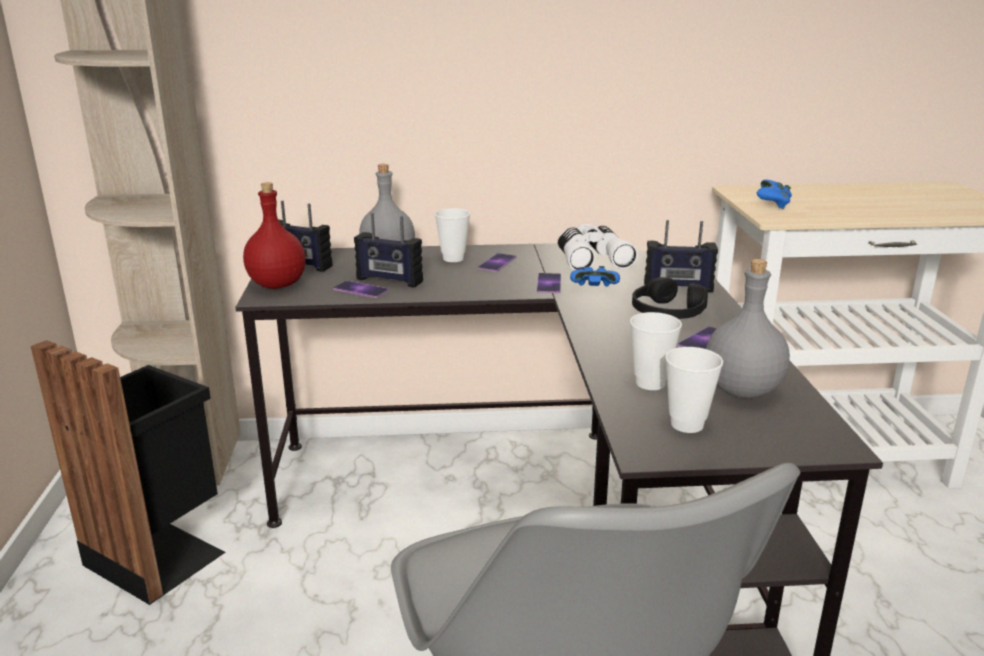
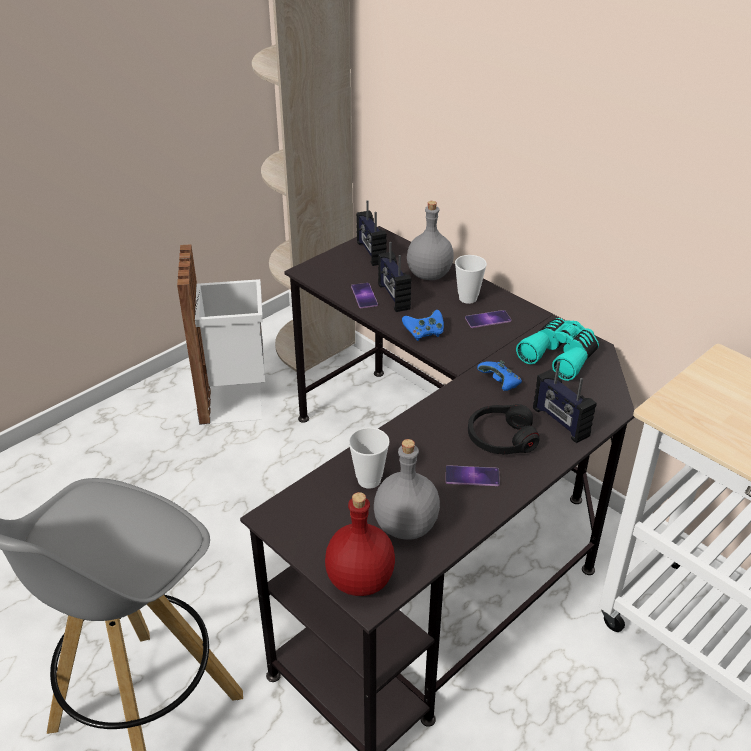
camera: 50 degrees right, 15 degrees up
(159, 555) = (234, 398): black trash can -> white trash can
(277, 285) = (330, 264): red bottle -> red bottle (359, 581)
(549, 283) = (481, 360): phone -> none
(592, 259) = (560, 355): white binoculars -> turquoise binoculars
(687, 424) = (326, 520): cup -> none
(773, 204) = (705, 396): blue game controller -> blue game controller (424, 333)

